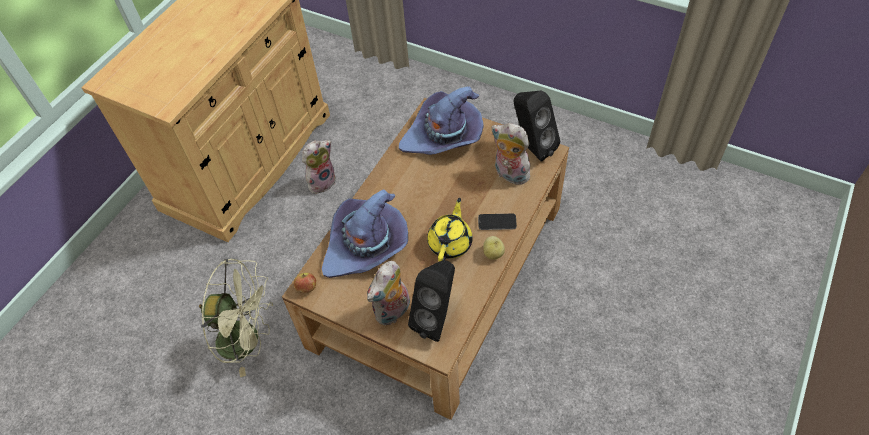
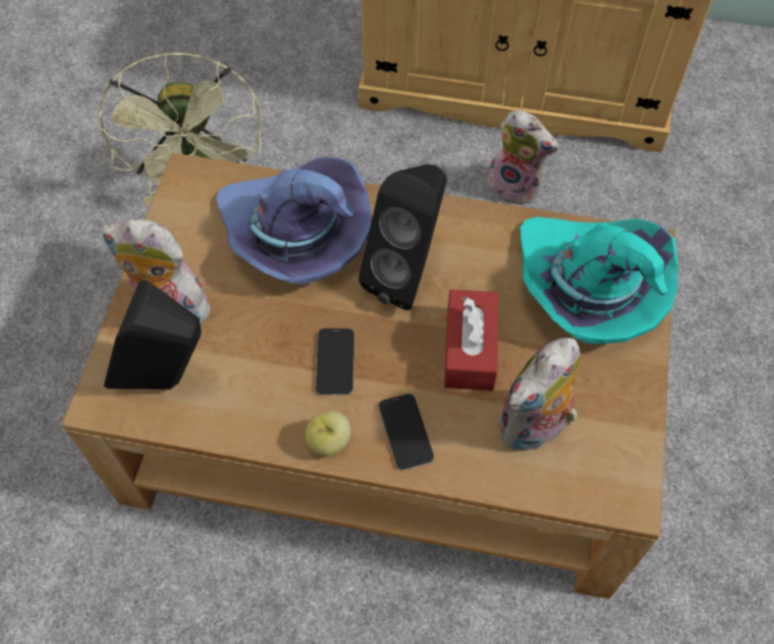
camera: 70 degrees right, 5 degrees up
(307, 288) = (193, 179): apple -> none
(444, 136) = (588, 288): purple hat -> turquoise hat
(450, 242) = (335, 362): yellow teapot -> phone
(461, 188) = (469, 349): none -> red tissue box
(509, 174) = (534, 429): plush toy -> plush toy turned 150 degrees counterclockwise
(532, 147) = (625, 458): black speaker -> black speaker (407, 274)

